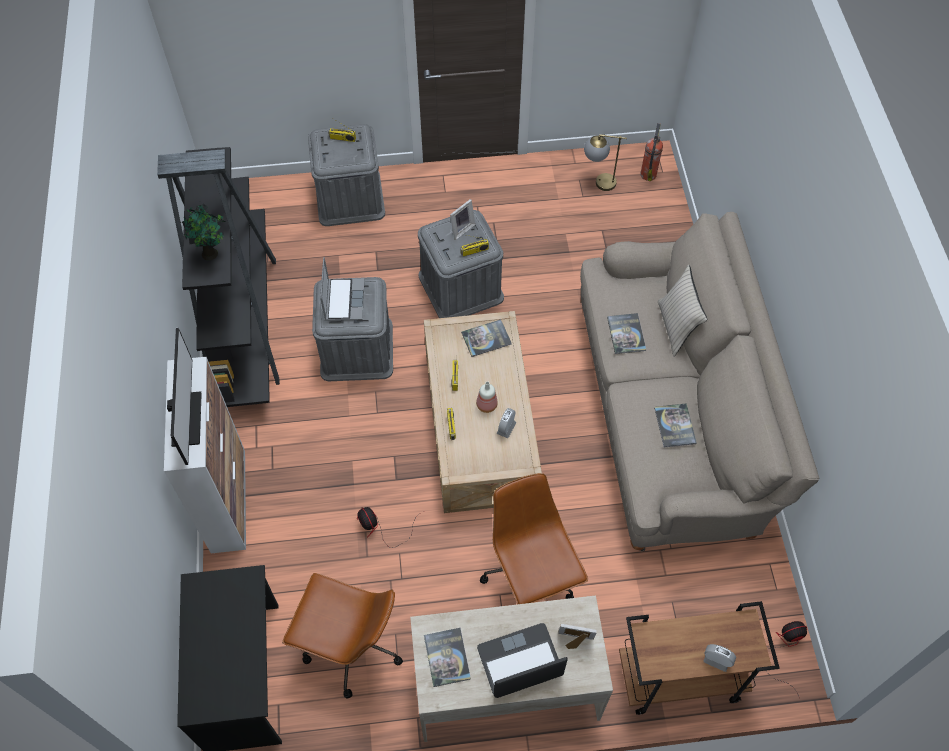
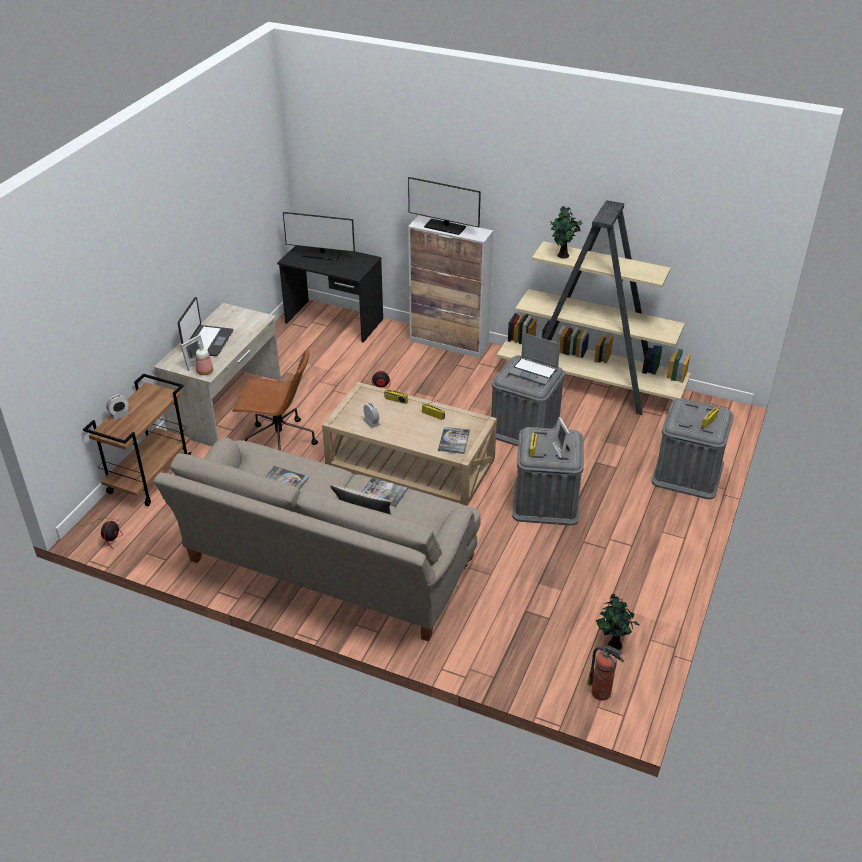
camera: 120 degrees right, 20 degrees down
(213, 662) = (321, 254): none -> monitor
(243, 320) = (590, 385): black bookcase -> beige bookcase
(351, 646) = (311, 359): brown office chair -> none
(447, 657) = (240, 319): book -> none
(486, 405) = (397, 421): bottle -> bottle (204, 371)
(598, 182) = (613, 645): table lamp -> potted plant

